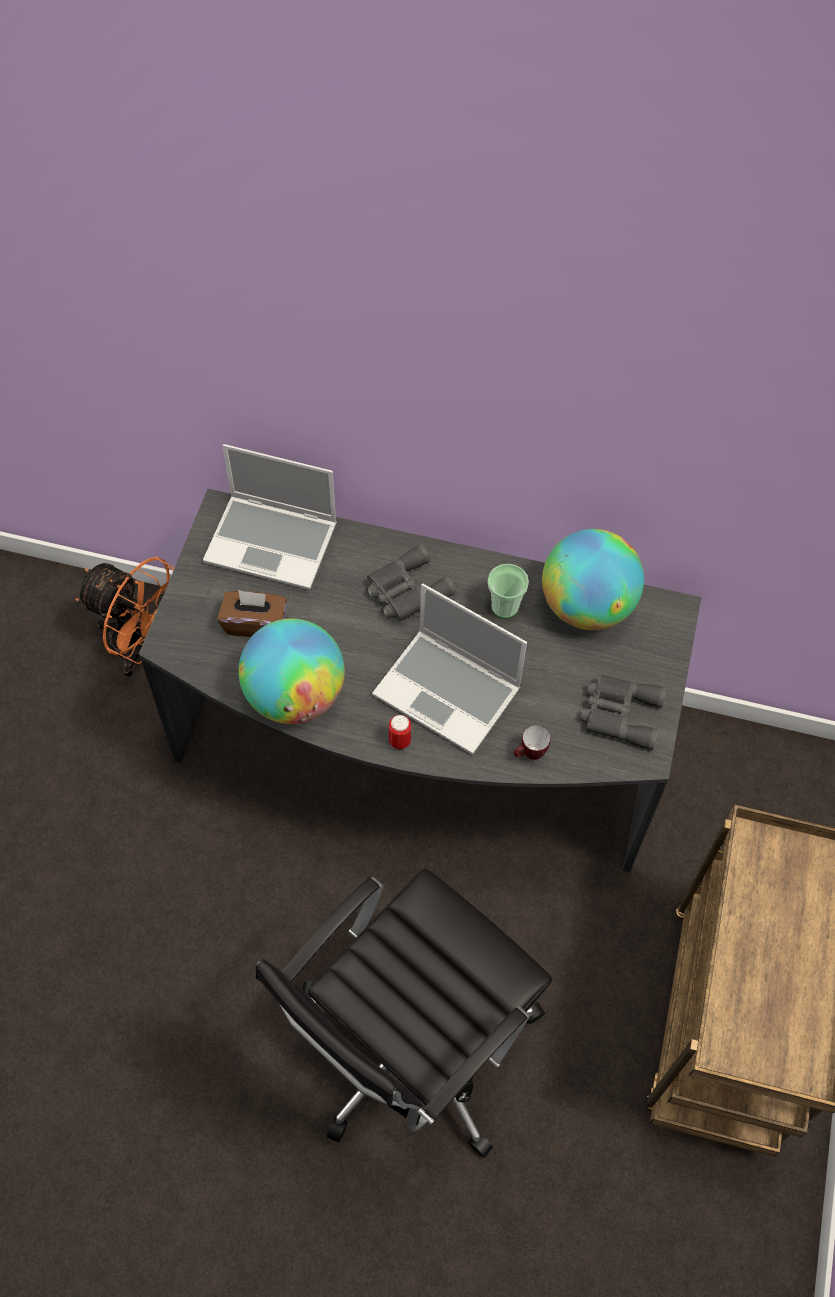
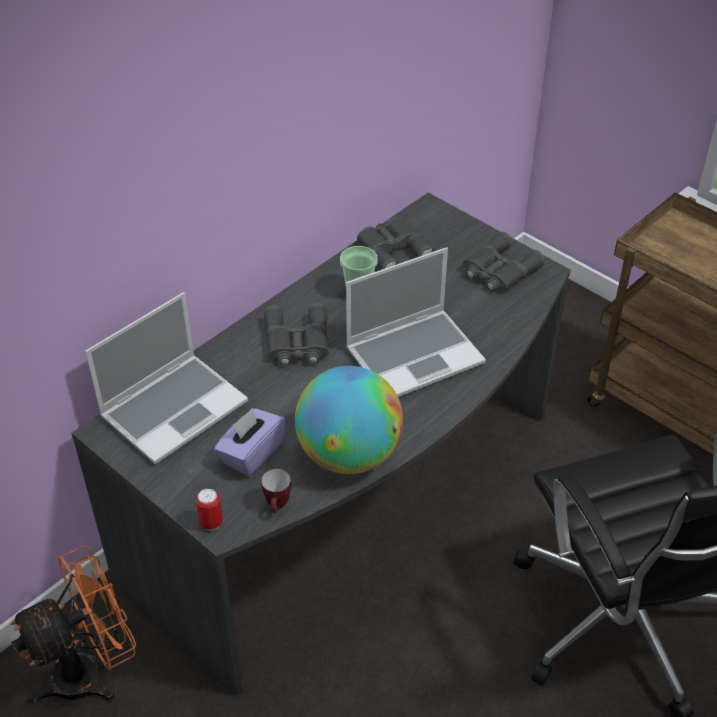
camera: 60 degrees left, 15 degrees down
(255, 623) = (251, 454): brown tissue box -> purple tissue box
(399, 741) = (442, 403): can -> can (211, 523)
(529, 755) = (504, 332): mug -> mug (277, 506)
(587, 606) = (392, 249): globe -> grey binoculars

